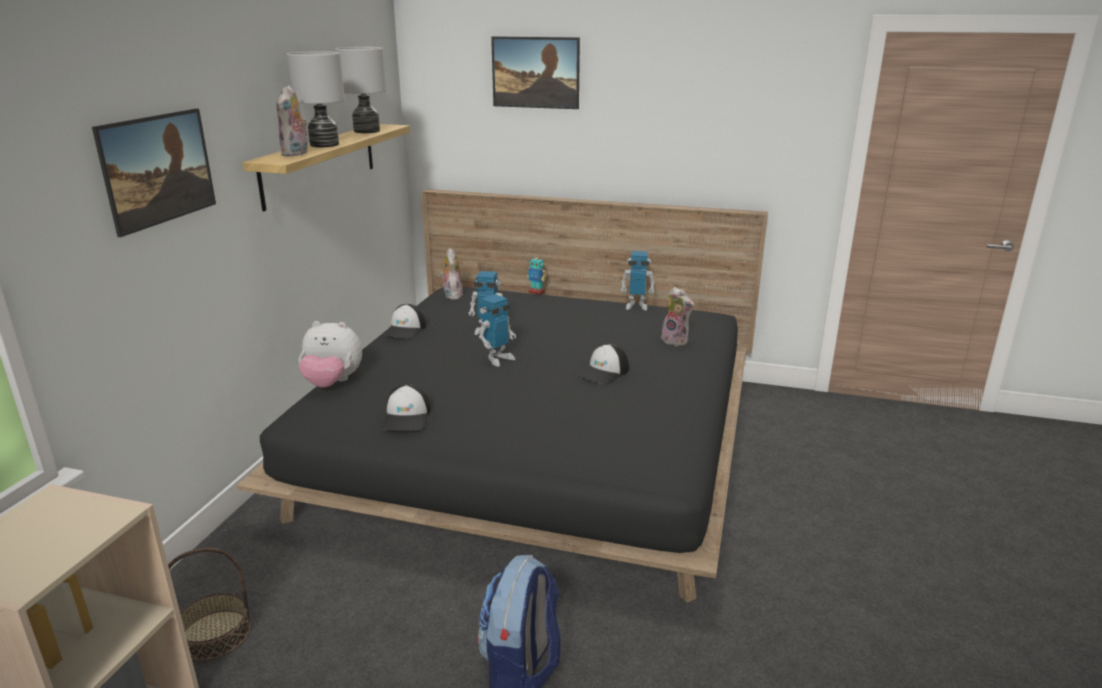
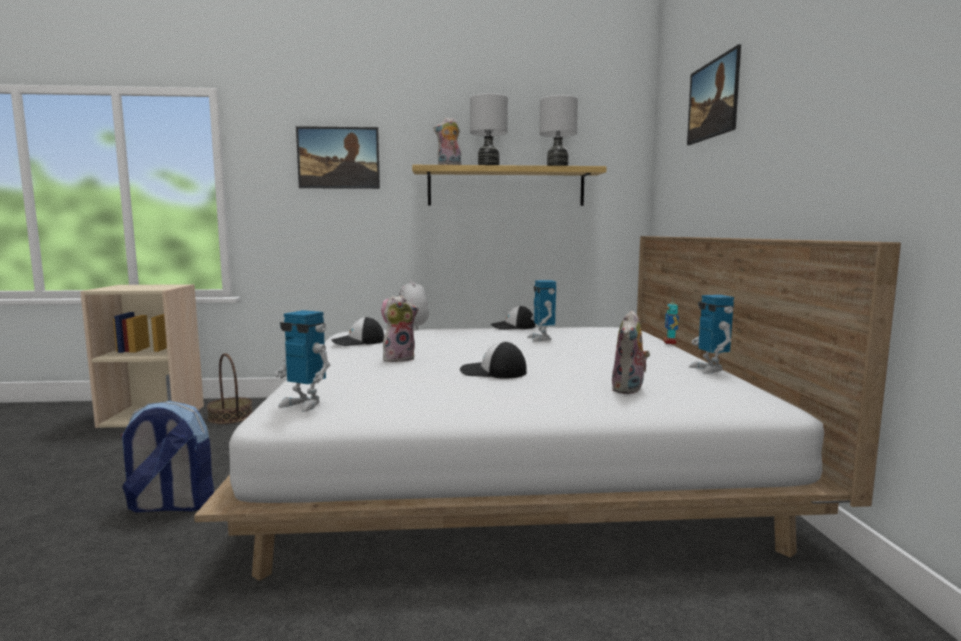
camera: 70 degrees right, 15 degrees down
(451, 295) = (607, 327): plush toy -> plush toy (399, 359)
(498, 359) = (484, 346): toy robot -> toy robot (304, 404)
(536, 447) = (506, 459): black bed -> white bed

